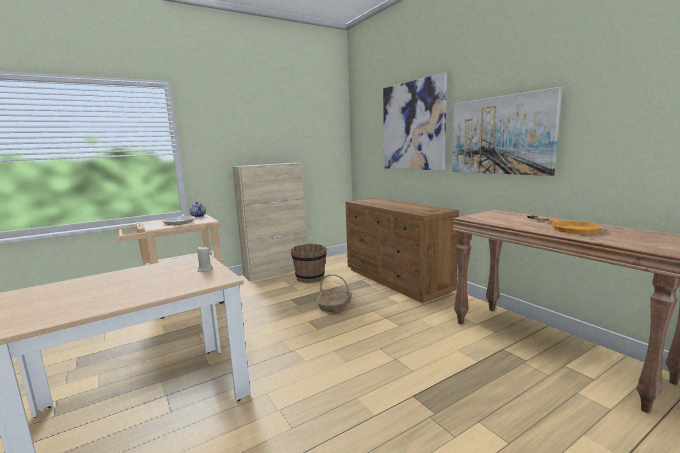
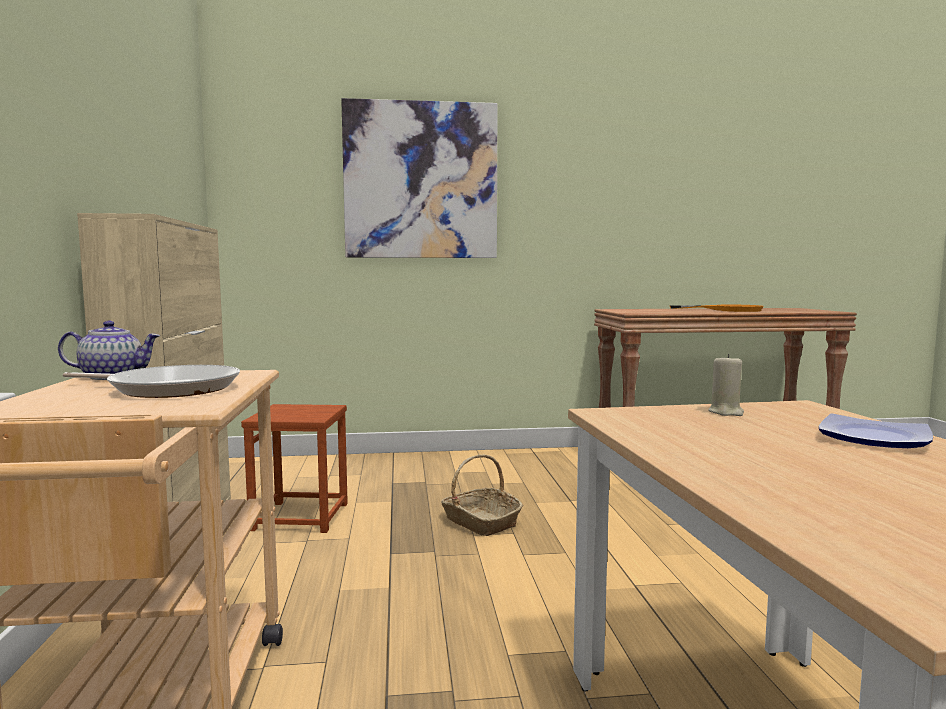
camera: 65 degrees left, 5 degrees down
(157, 290) = (875, 438): none -> plate
(310, 278) = (301, 517): brown bucket -> brown stool
(396, 280) = (434, 464): brown dresser -> none
(500, 135) = (590, 208): picture -> none

